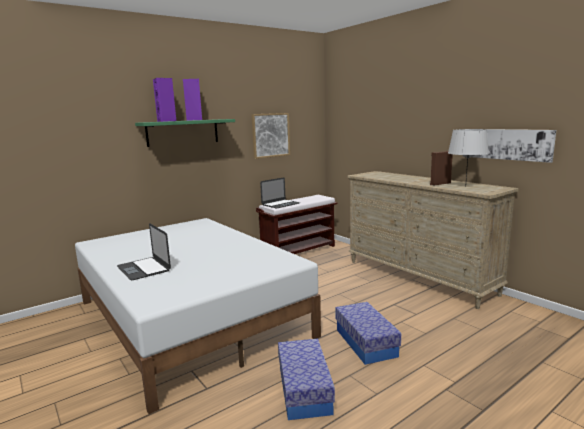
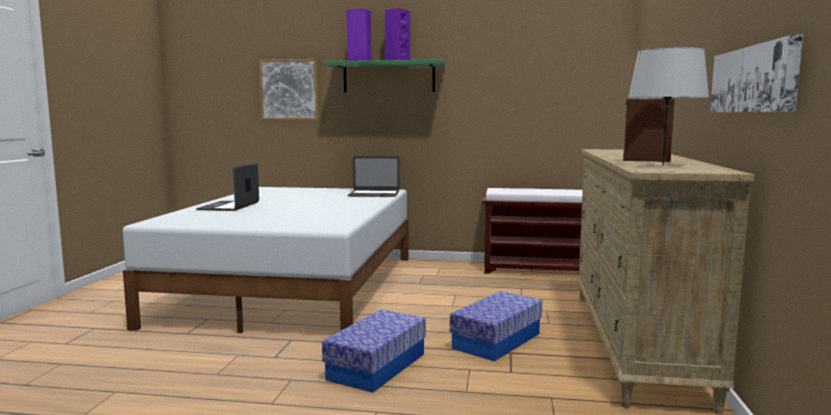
camera: 45 degrees right, 5 degrees down
(270, 135) = (521, 88): picture -> picture (289, 89)
(280, 204) = (513, 190): laptop -> laptop (374, 194)
(304, 389) = (233, 368): storage box -> storage box (496, 341)

